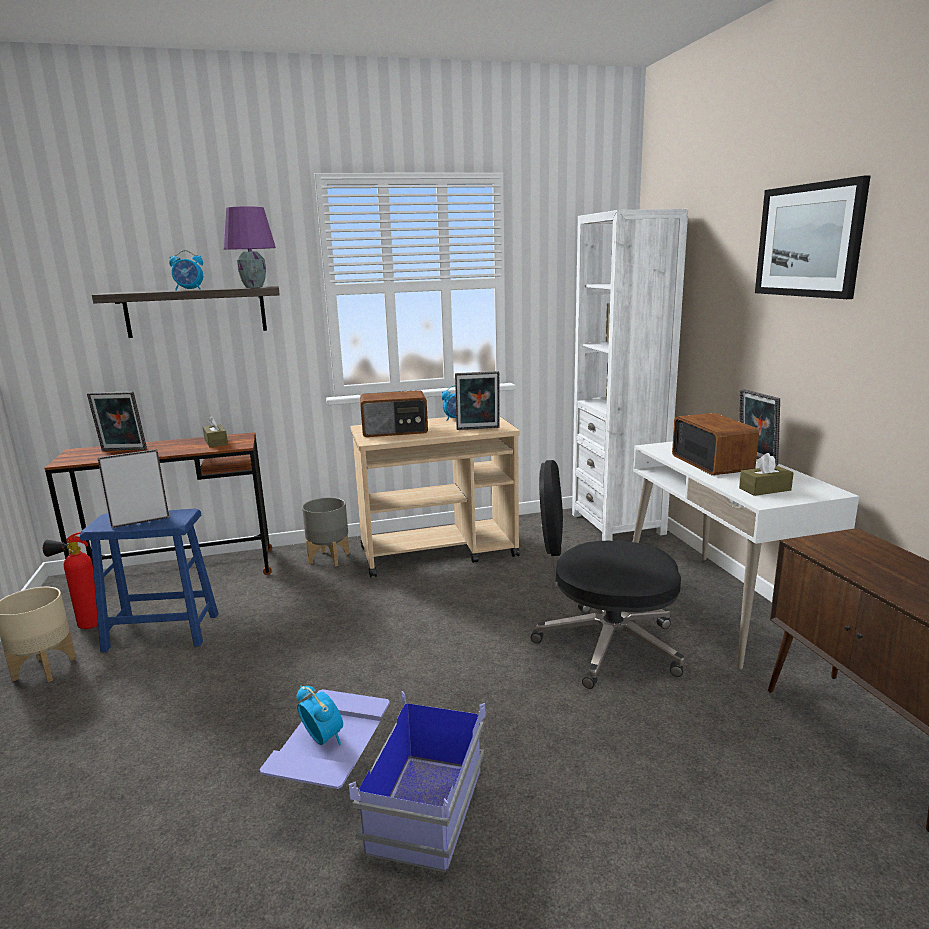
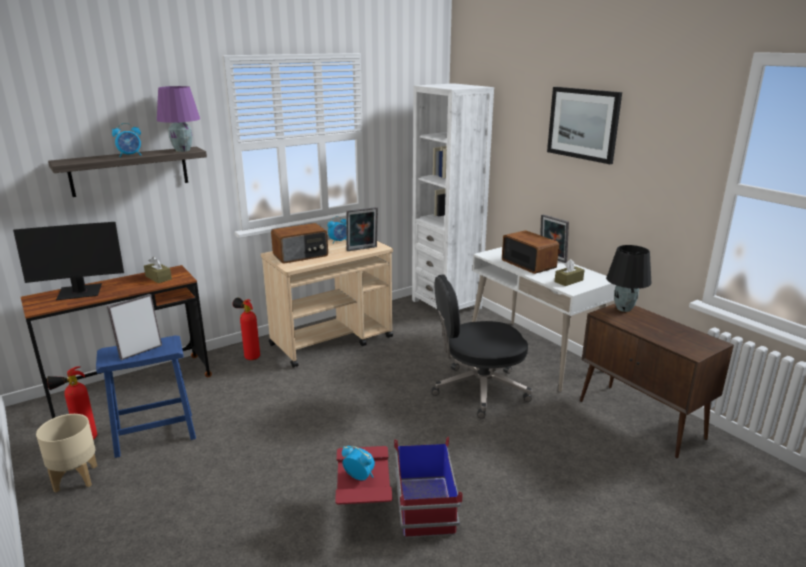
camera: 20 degrees left, 5 degrees up
(122, 450) = (80, 292): picture frame -> monitor
(329, 558) = (250, 357): grey planter -> fire extinguisher
(381, 803) = (396, 509): blue storage box -> red storage box
(853, 540) = (624, 309): none -> black table lamp

